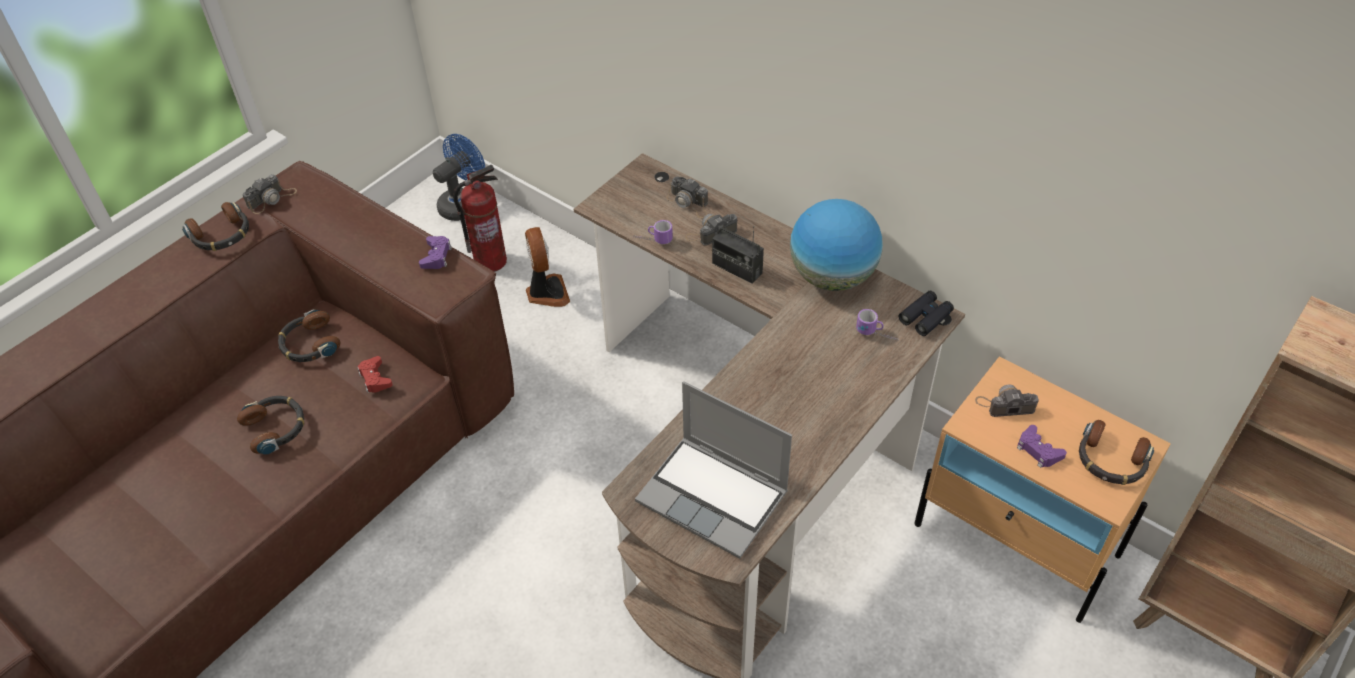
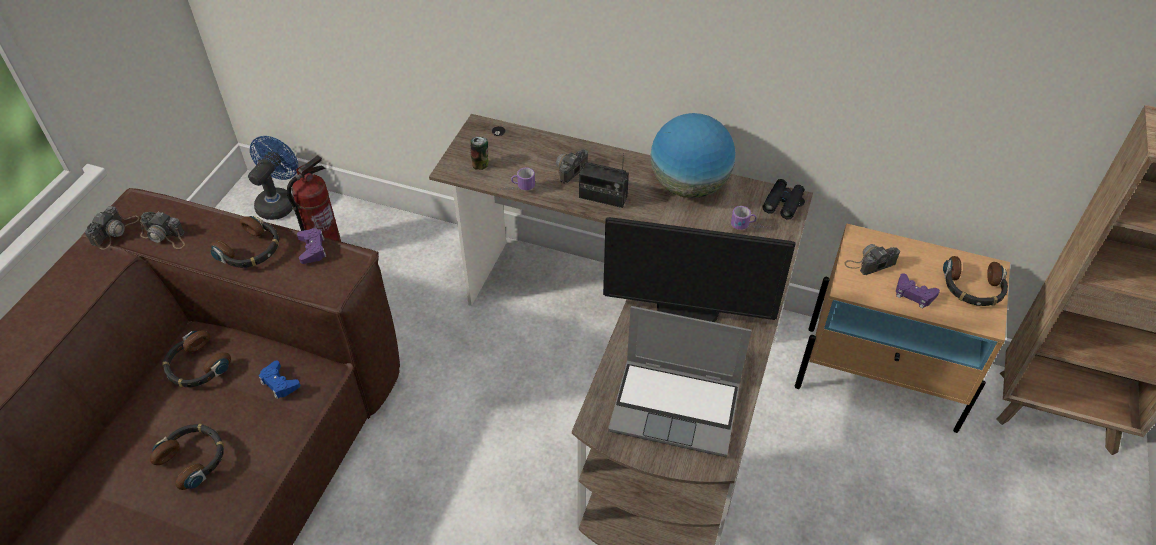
camera: 20 degrees left, 0 degrees up
(221, 235) = (73, 278): headphones -> headphones (250, 250)
(375, 378) = (279, 383): red game controller -> blue game controller
(546, 292) = (391, 265): fan -> none
(629, 208) = (481, 165): none -> can
(689, 203) = (534, 149): camera -> camera (165, 236)
(770, 405) = (687, 311): none -> monitor

